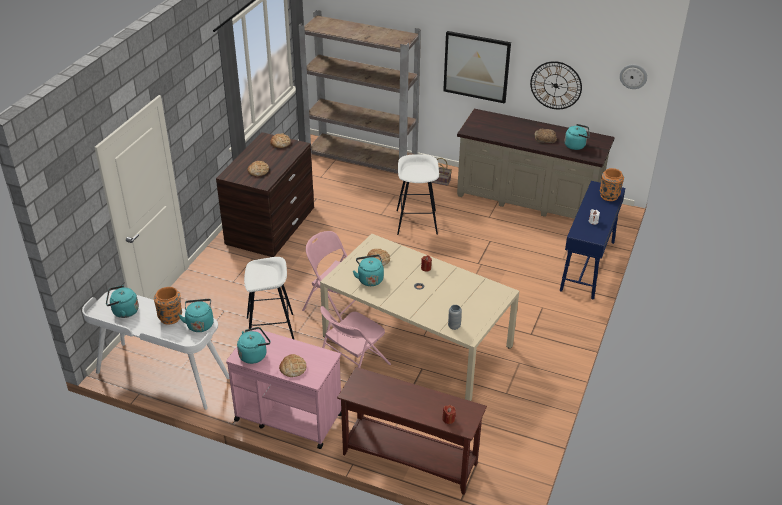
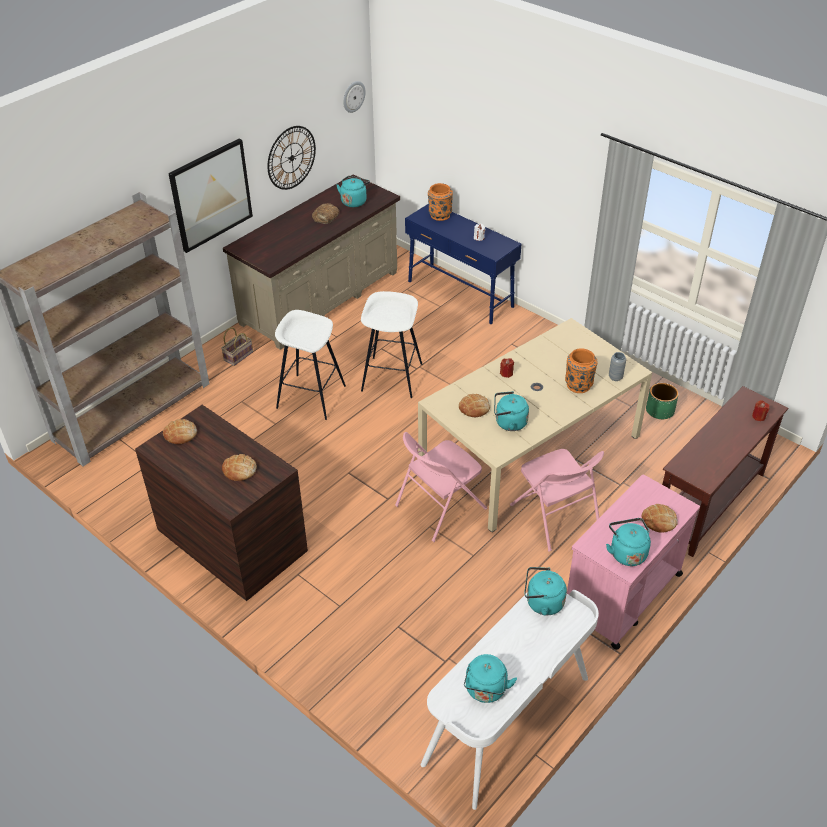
camera: 70 degrees left, 5 degrees up
(171, 317) = (518, 634): orange vase -> orange vase (578, 385)
(271, 331) = (461, 582): white stool -> white stool (392, 377)
(511, 413) = (660, 410): none -> green planter

